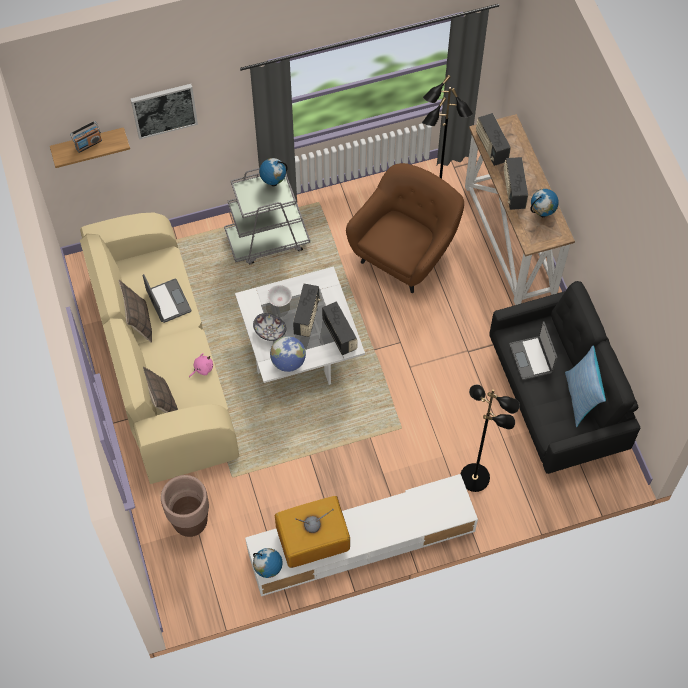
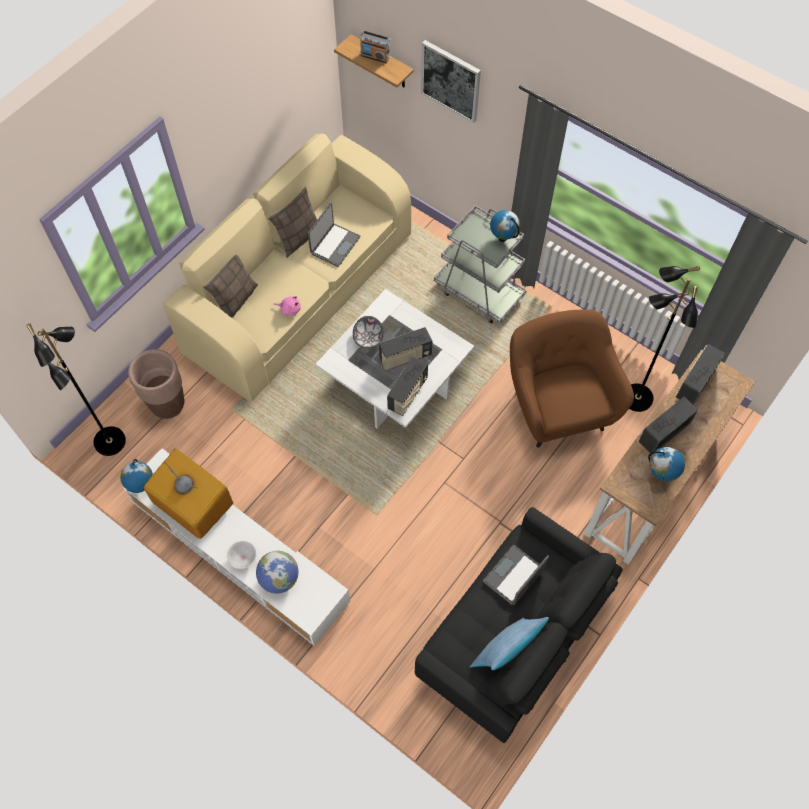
camera: 55 degrees right, 0 degrees up
(280, 300) = (405, 326): white bowl -> white bowl (243, 558)
(288, 362) = (349, 370): globe -> globe (279, 578)
(405, 253) = (558, 406): brown armchair -> brown armchair turned 105 degrees counterclockwise
(475, 477) = (372, 611): black floor lamp -> black floor lamp (111, 442)

